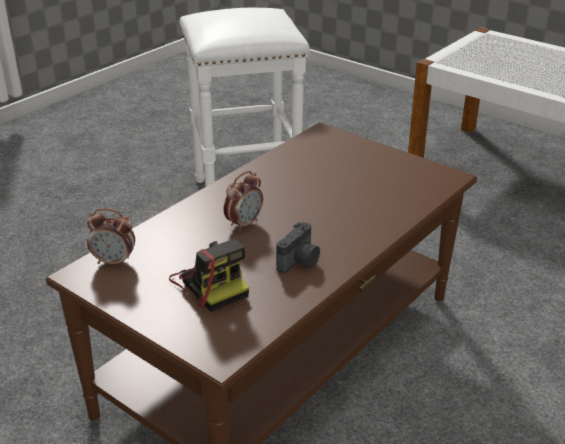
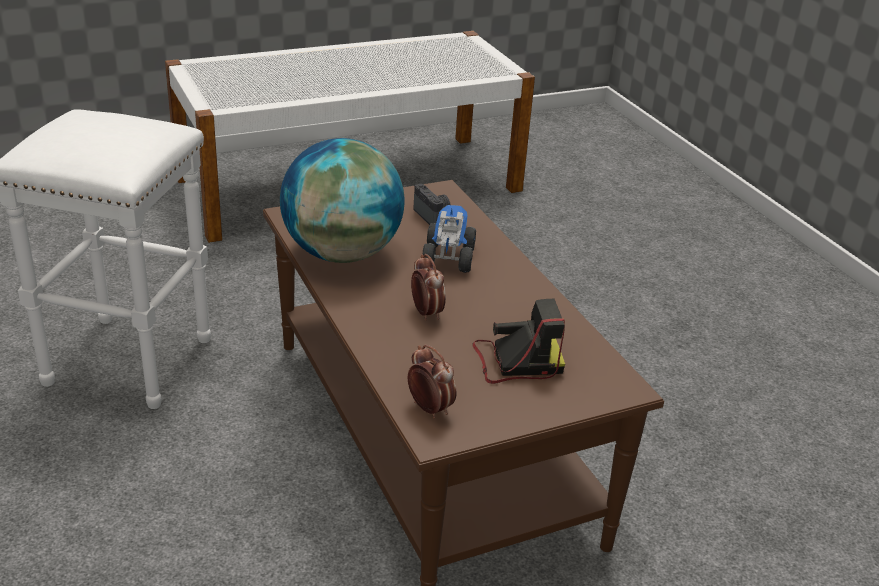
camera: 65 degrees left, 0 degrees up
(114, 261) = (429, 408): alarm clock -> alarm clock turned 75 degrees counterclockwise
(291, 167) = (342, 253): none -> globe
(300, 262) = (517, 305): camera -> camera (433, 216)
(339, 209) = (448, 257): none -> toy truck

